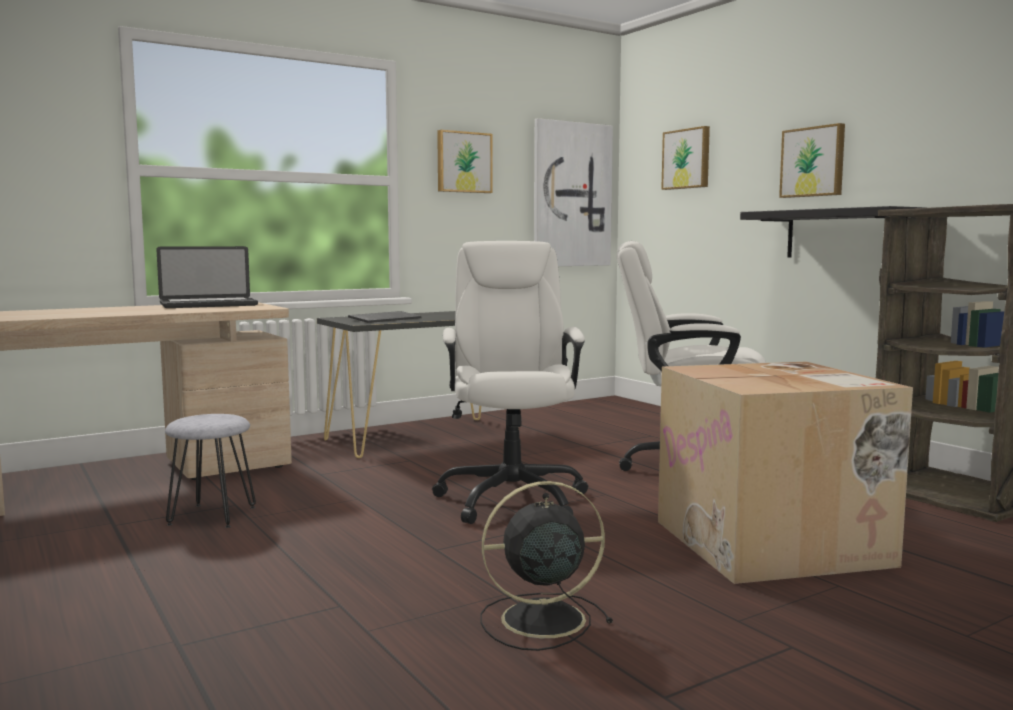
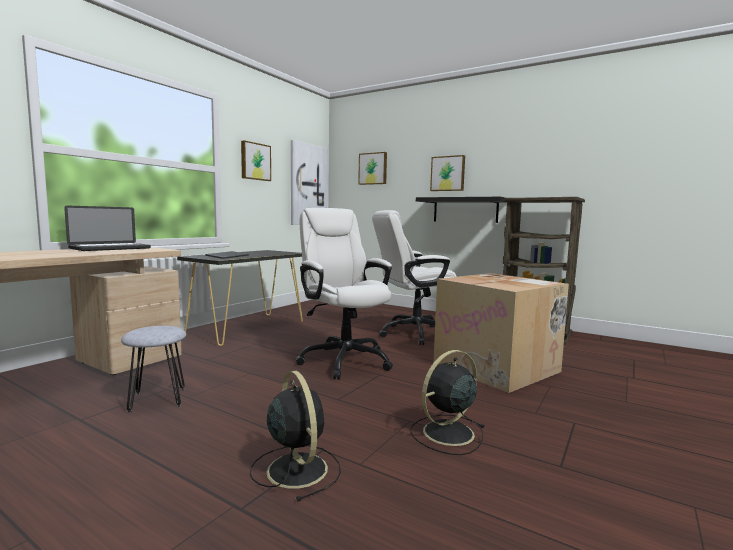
camera: 25 degrees left, 0 degrees up
(283, 619) = (296, 468): none -> black fan

